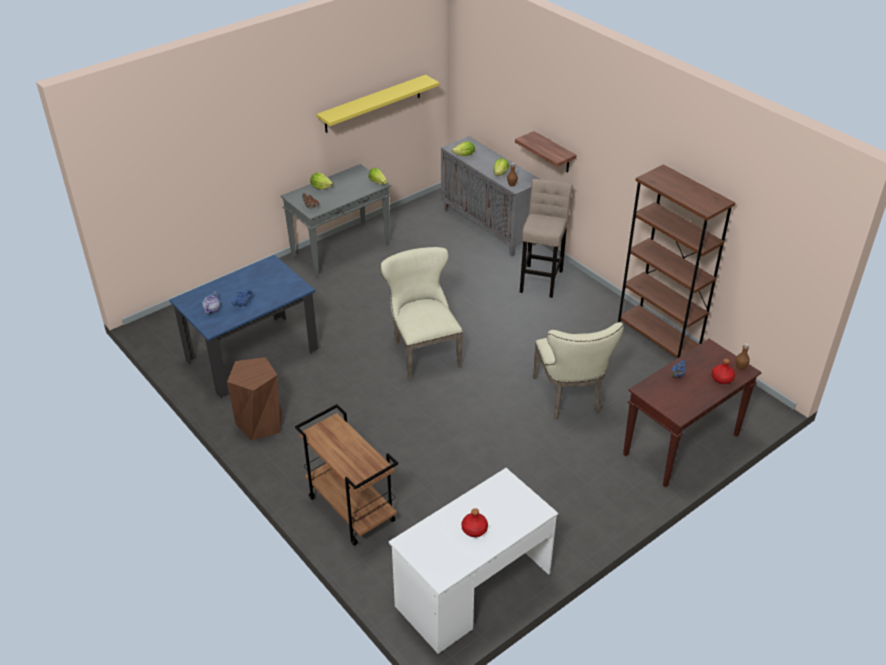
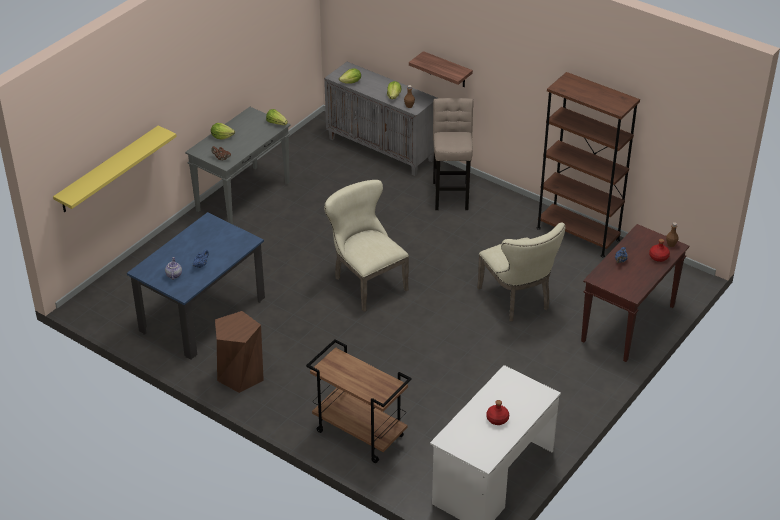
camera: 15 degrees left, 0 degrees up
(373, 104) = (257, 45): yellow shelf -> yellow shelf (108, 169)

